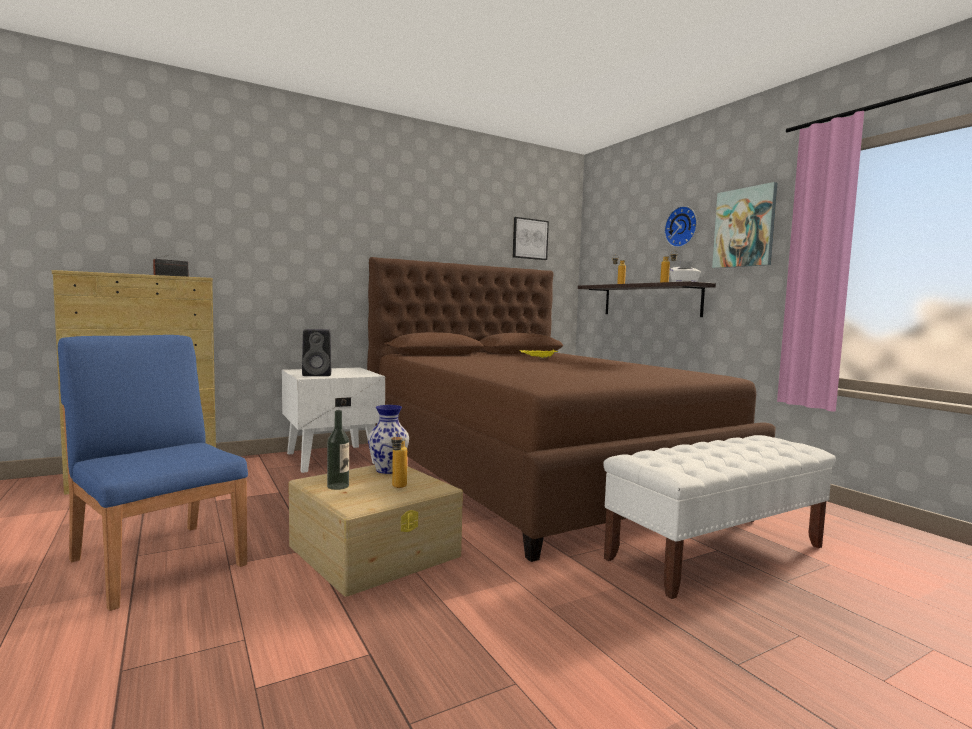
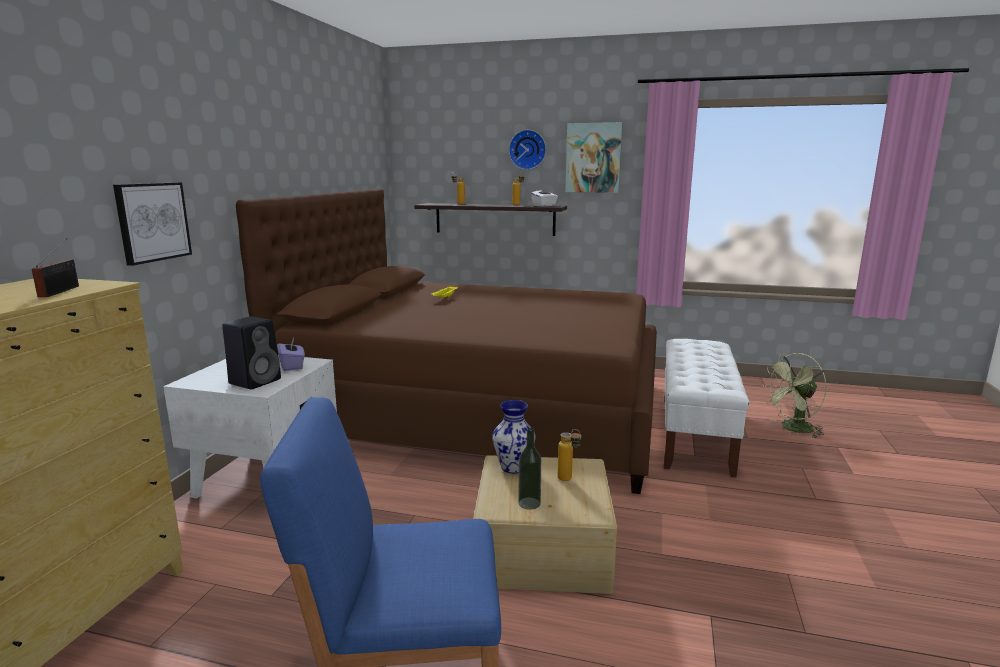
camera: 45 degrees left, 10 degrees up
(356, 374) = (292, 366): none -> purple tissue box
(529, 239) = (357, 152): picture -> picture (152, 222)
(892, 604) = (793, 429): none -> green fan

